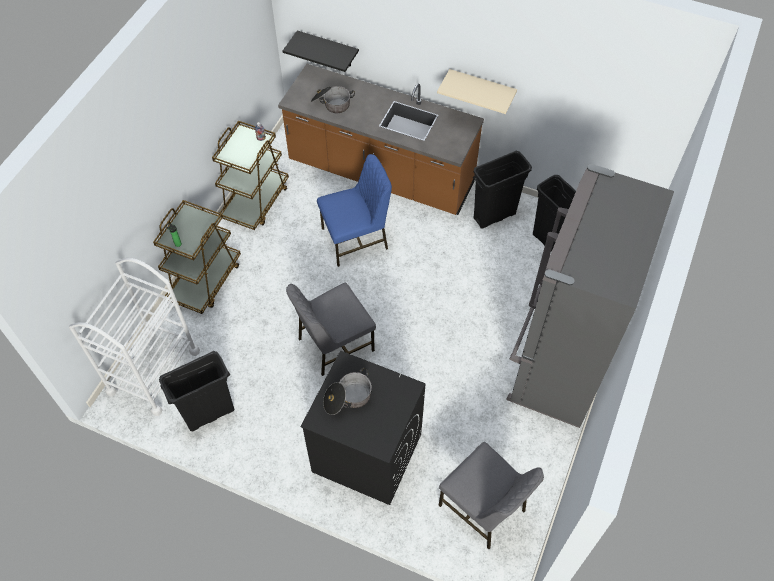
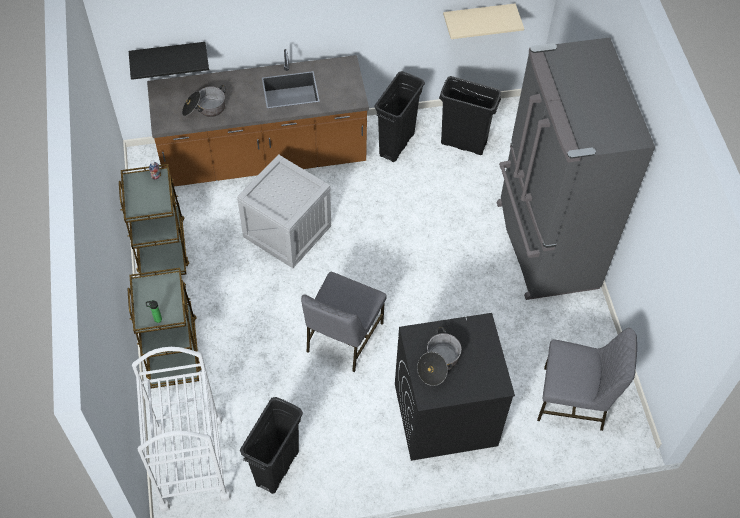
camera: 35 degrees left, 0 degrees up
(356, 239) = (288, 231): blue chair -> crate
(481, 88) = (347, 27): beige shelf -> beige shelf (478, 17)

